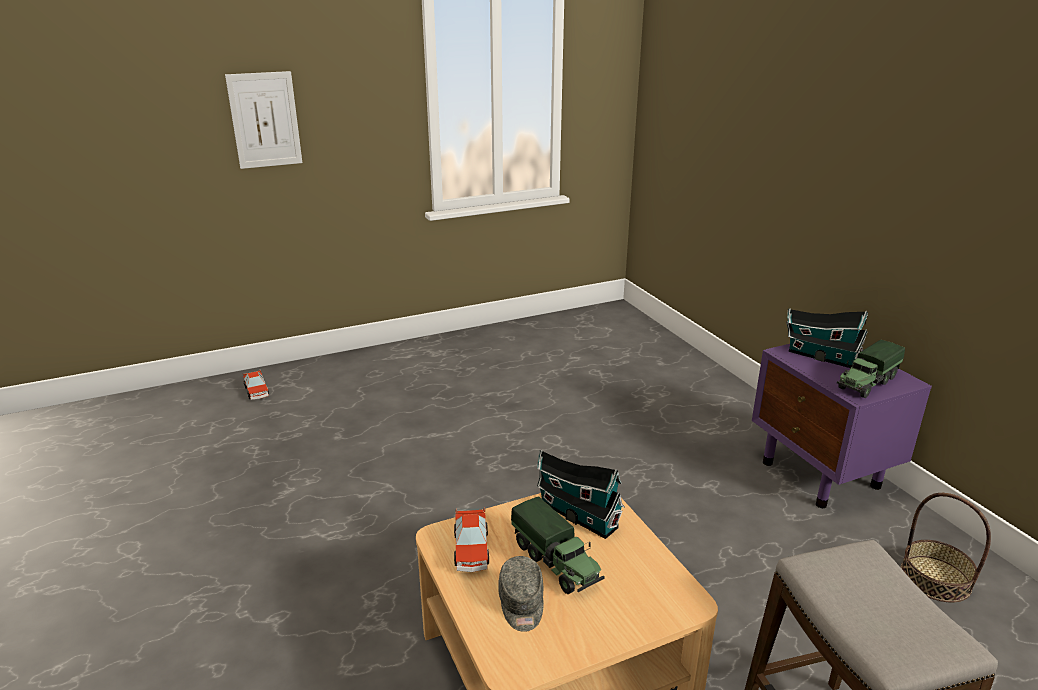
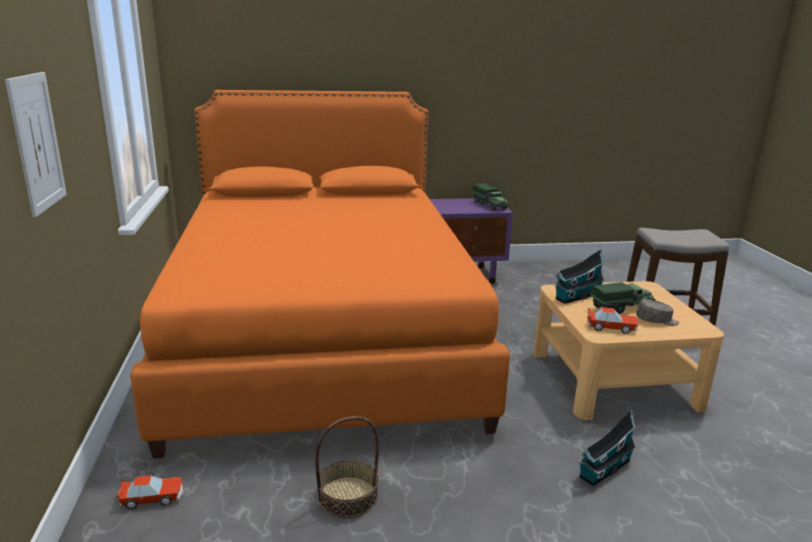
camera: 75 degrees left, 5 degrees down
(536, 401) = (323, 336): none -> orange bed
(819, 356) = (455, 206): toy house -> toy house (603, 470)
(935, 578) = (553, 276): basket -> basket (348, 496)

